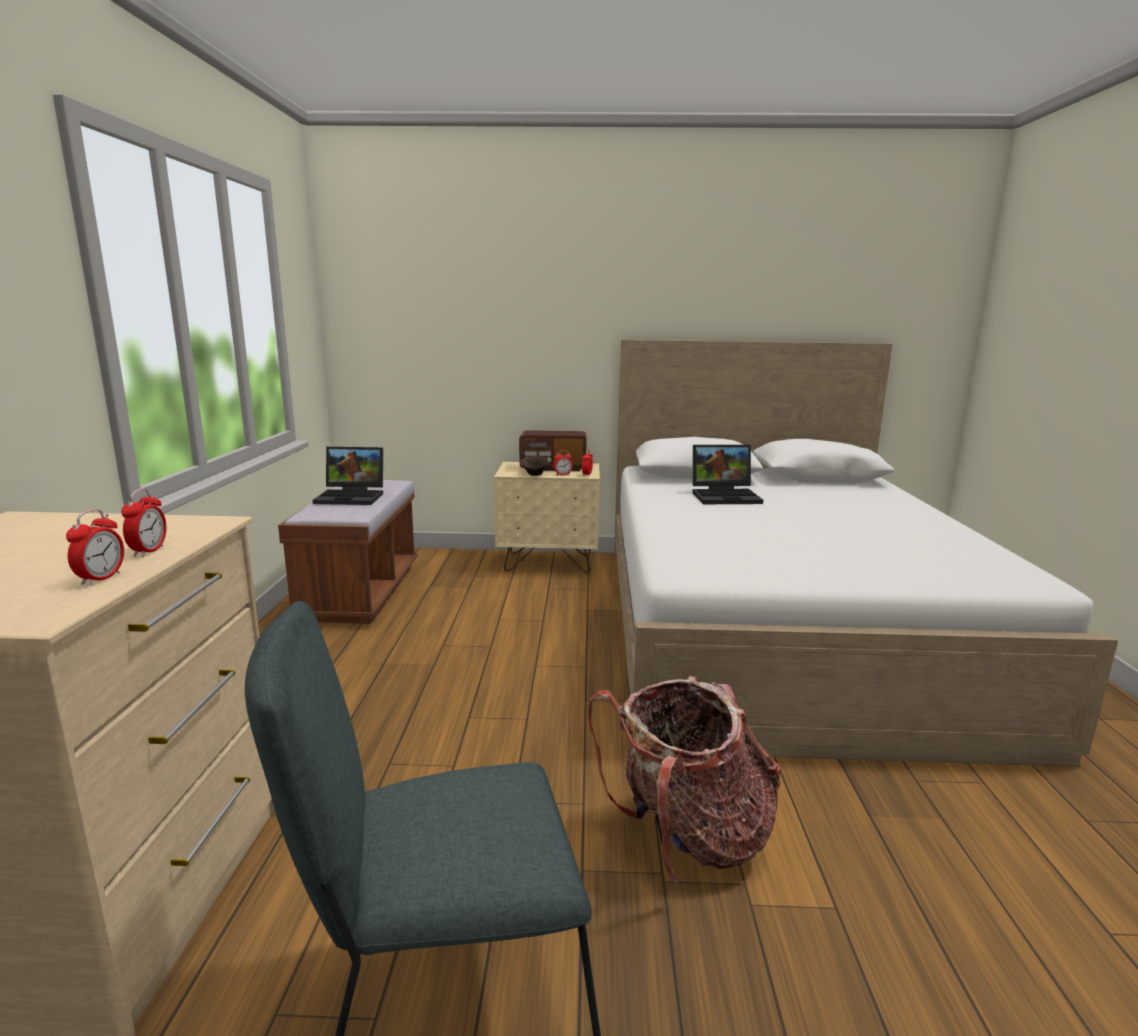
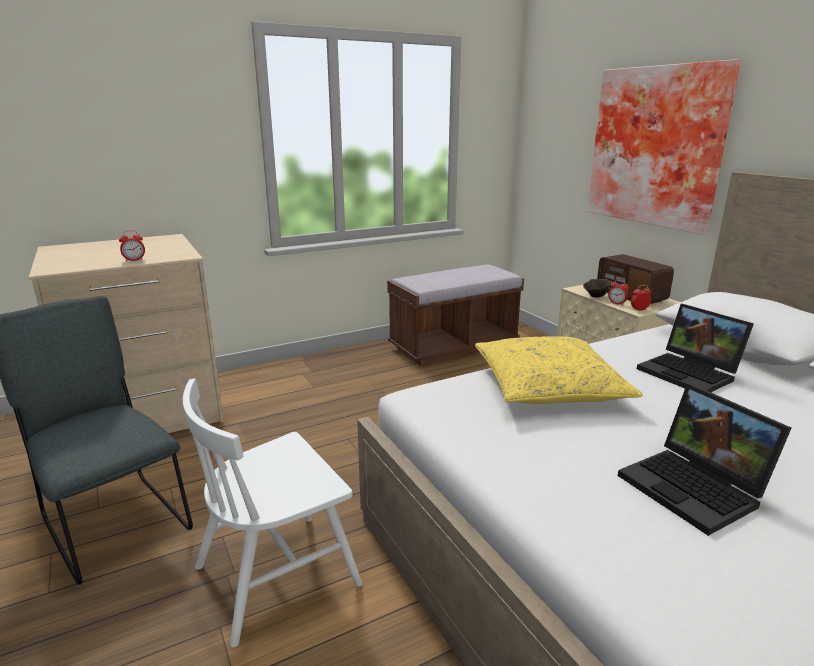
camera: 60 degrees right, 5 degrees up
(101, 578) = (95, 264): alarm clock -> none
(353, 497) = (452, 275): laptop -> laptop (696, 489)
(534, 322) = (657, 147): none -> picture
(687, 837) = (278, 574): backpack -> white chair
(706, 531) = (548, 386): none -> yellow pillow

